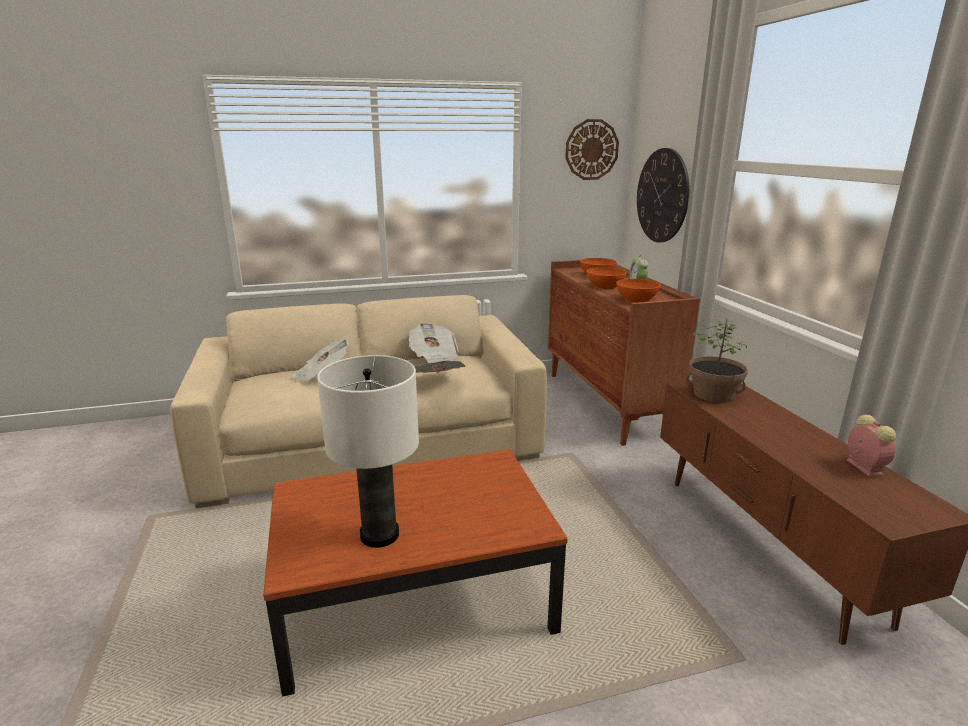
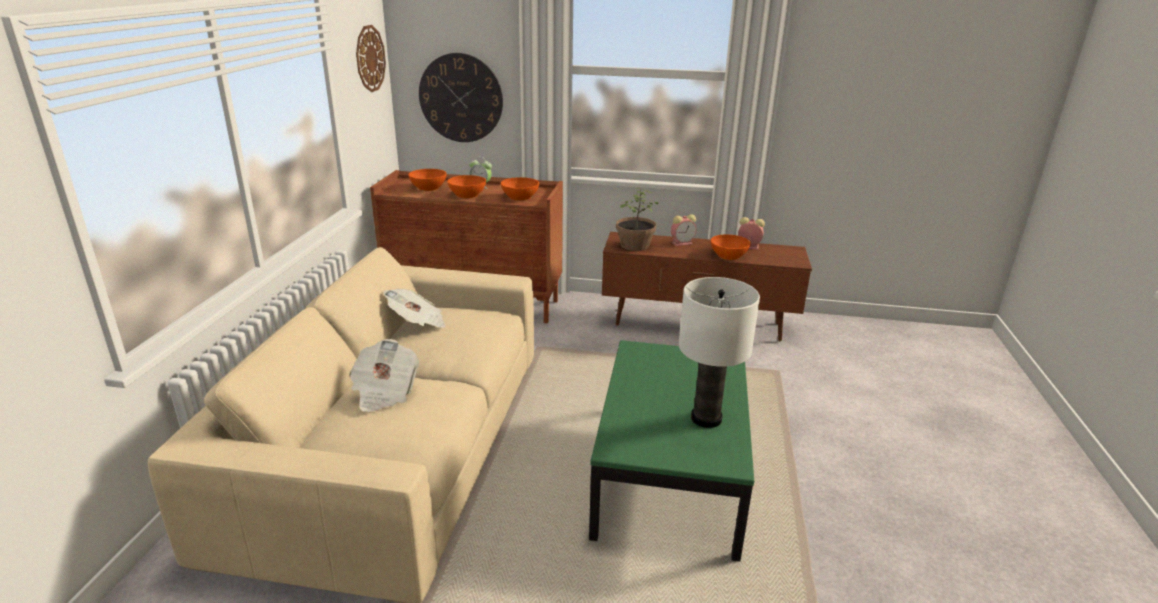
camera: 65 degrees left, 5 degrees up
(415, 599) = (669, 474): brown coffee table -> green coffee table
(437, 381) = (482, 333): newspaper -> none
(777, 419) = (682, 243): none -> alarm clock
(798, 456) = (728, 255): none -> orange bowl

